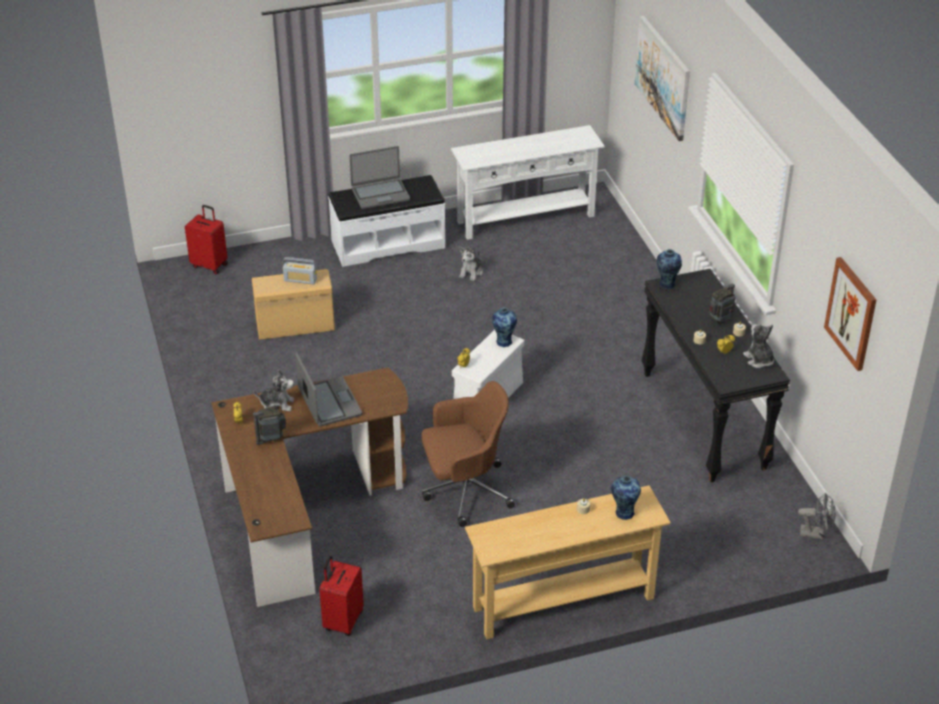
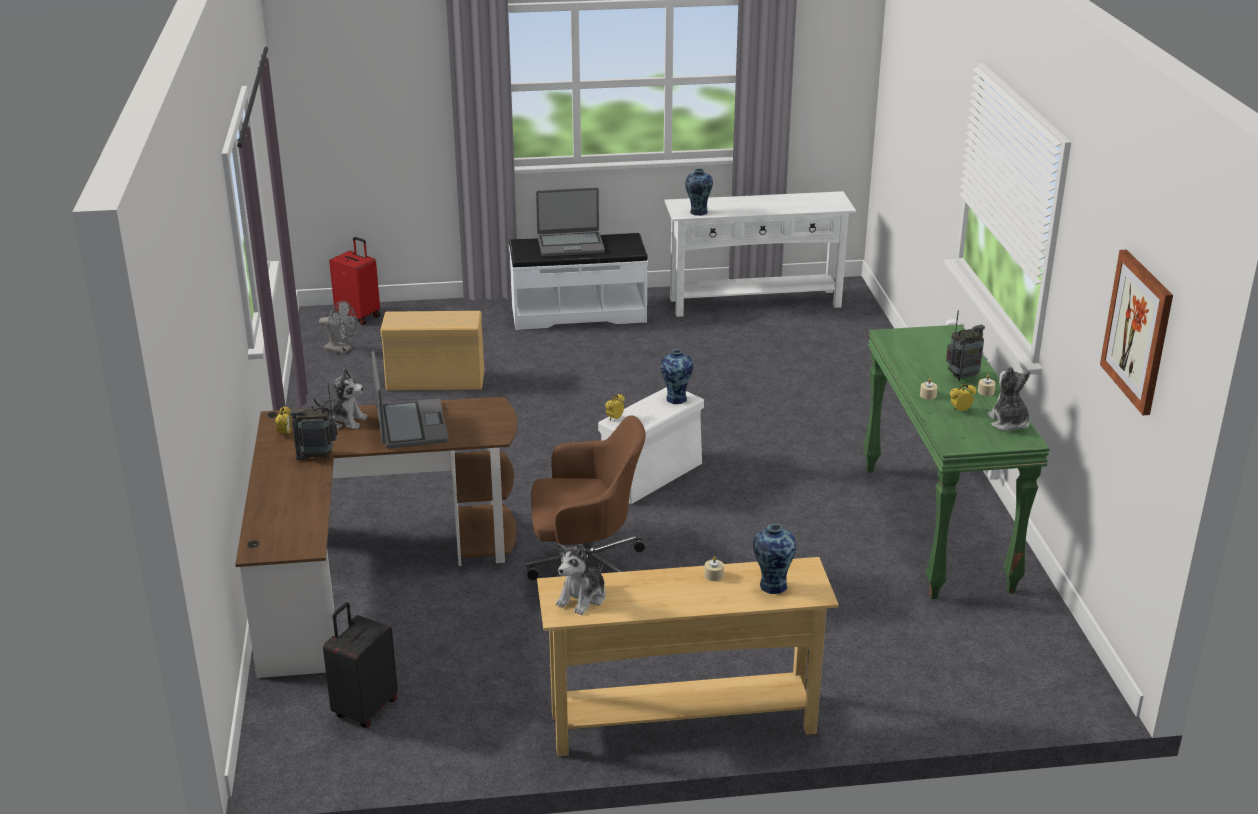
camera: 10 degrees right, 10 degrees down
(300, 280) = (443, 318): radio -> none
(342, 621) = (364, 709): red suitcase -> black suitcase
(471, 272) = (671, 348): plush toy -> plush toy (582, 598)
(663, 77) = (926, 102): picture -> none
(666, 284) = (897, 335): vase -> vase (698, 212)
(704, 420) = (938, 527): black console table -> green console table
(816, 533) = (1075, 678): grey fan -> grey fan (341, 350)

